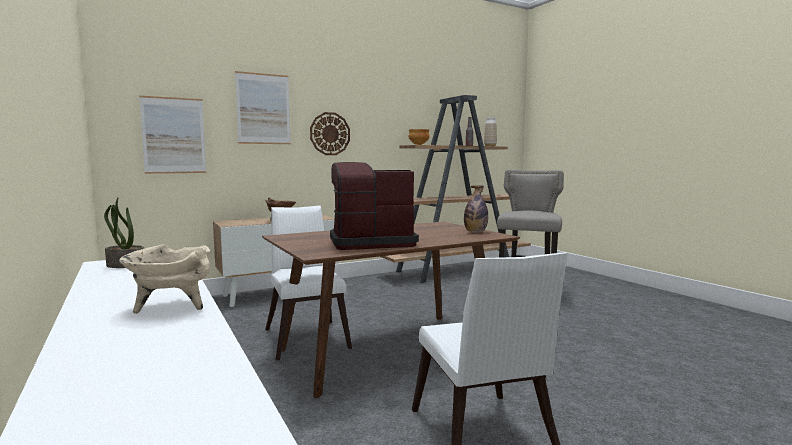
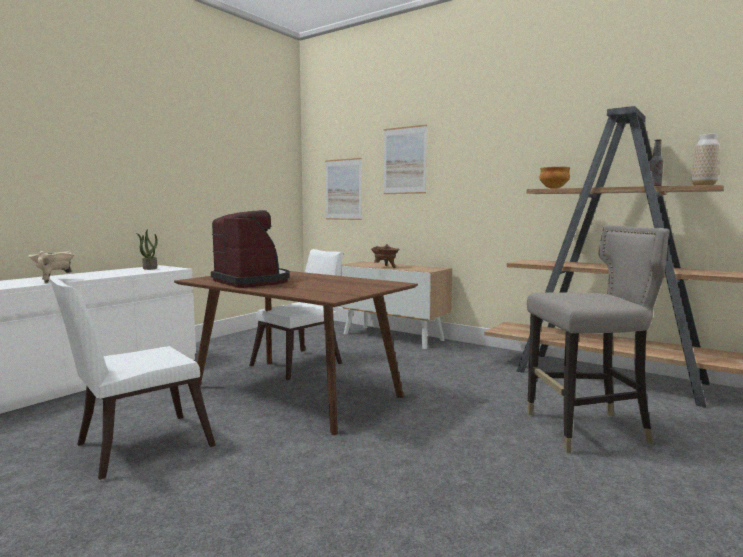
camera: 65 degrees right, 0 degrees up
(330, 134) = (465, 180): wall clock -> none
(475, 232) = (347, 292): bottle -> none

